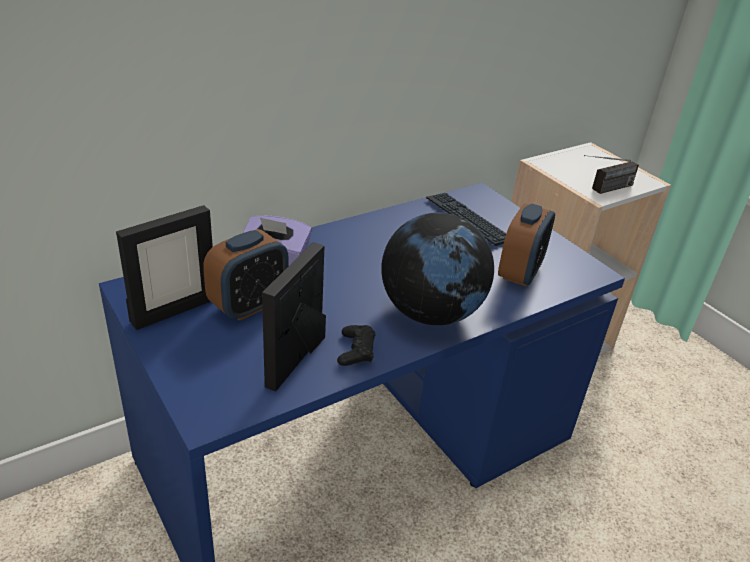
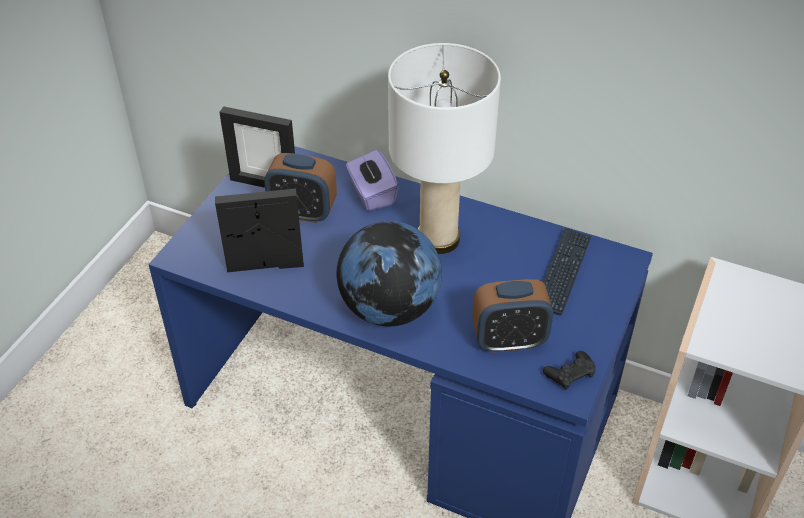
camera: 60 degrees right, 10 degrees up
(356, 350) = (304, 289): black game controller -> black game controller (570, 374)
(373, 253) = (438, 239): none -> white table lamp
(604, 190) = (726, 342): radio -> none

